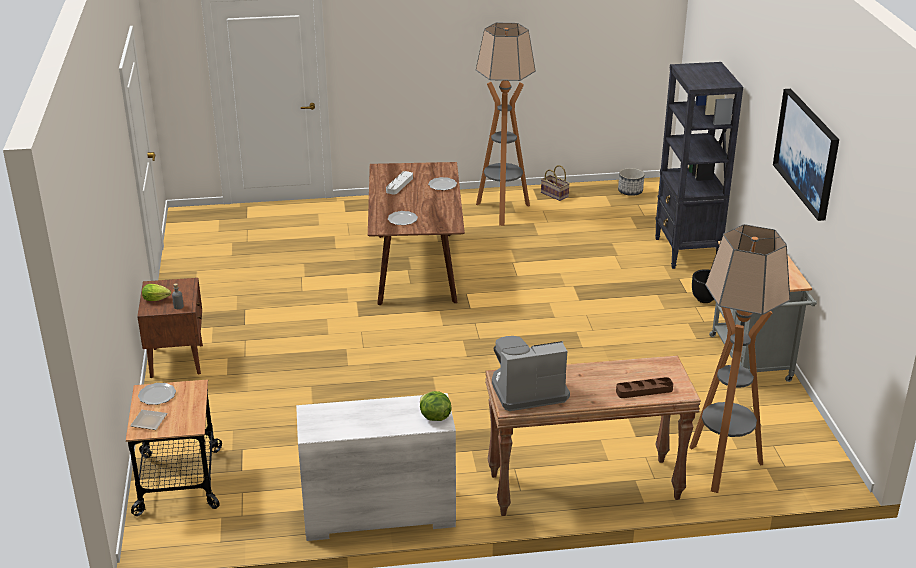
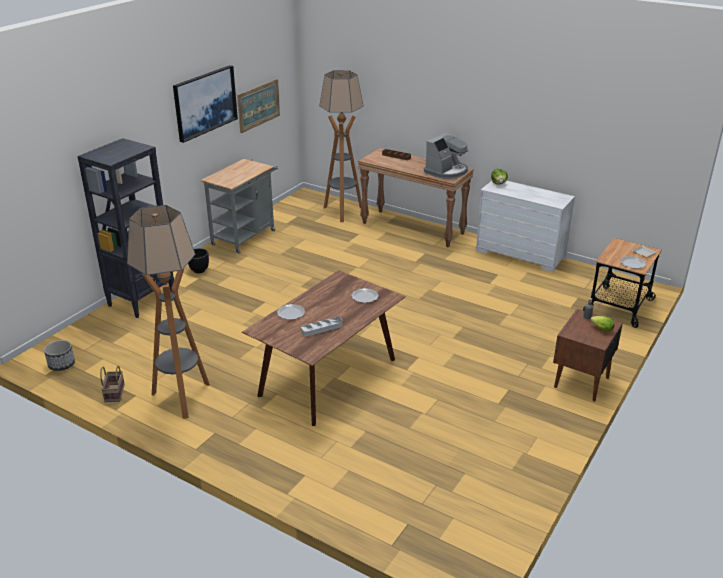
camera: 140 degrees left, 0 degrees up
(527, 390) = (446, 171): coffee machine -> coffee machine turned 75 degrees counterclockwise
(852, 249) = (258, 105): none -> picture

